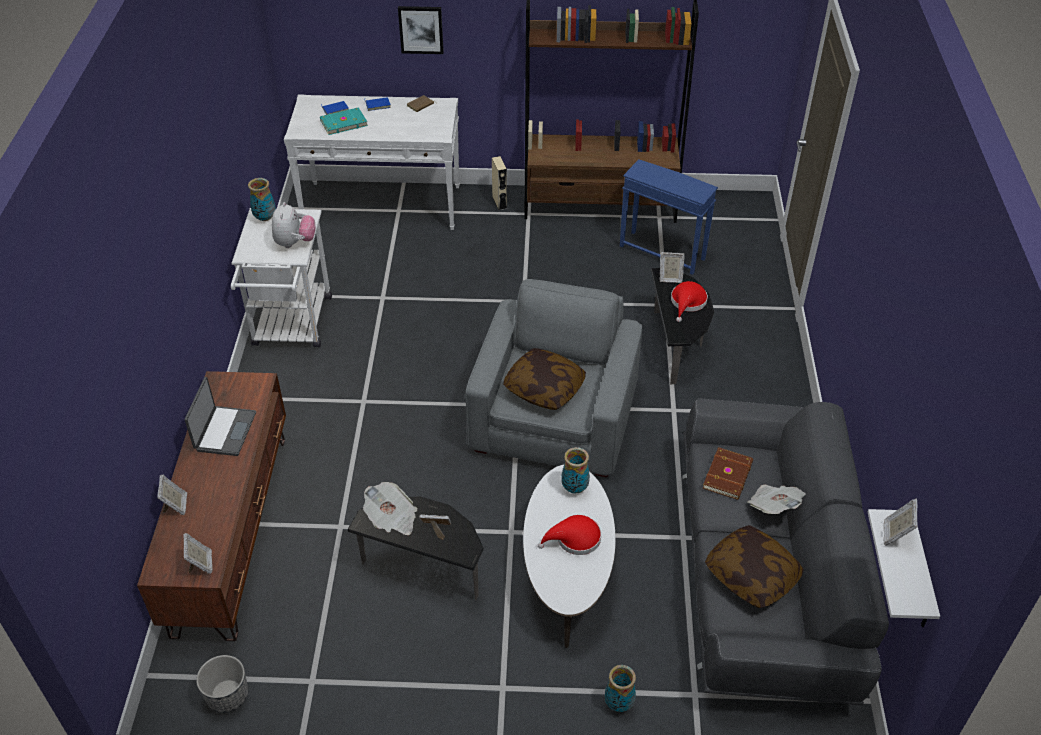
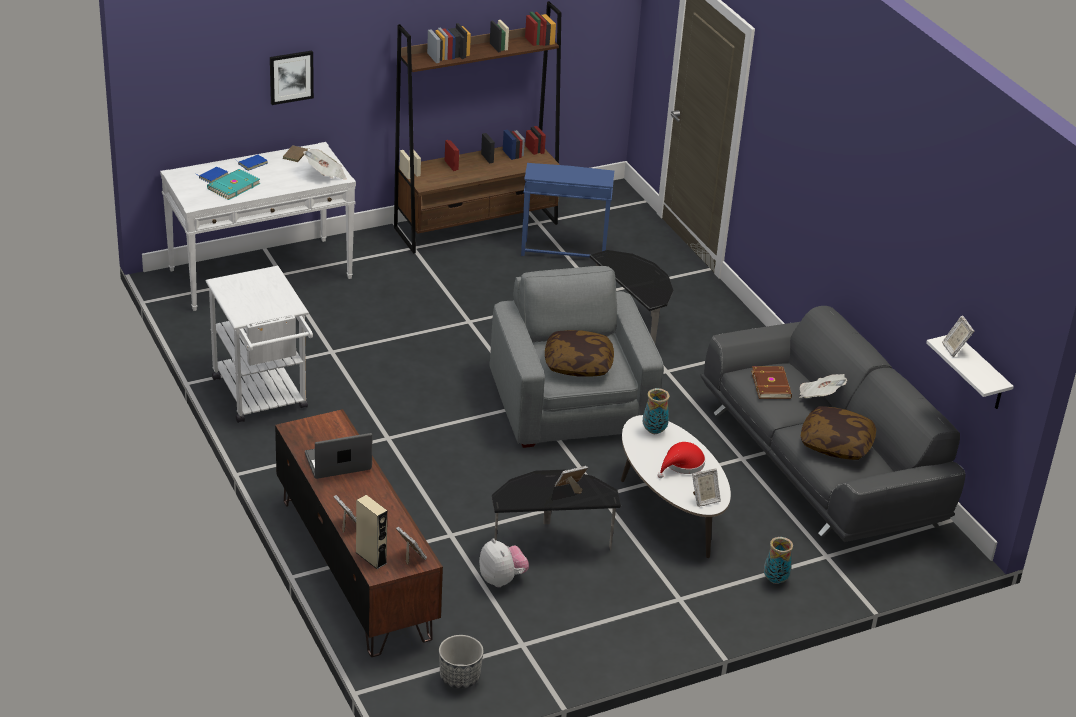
camera: 30 degrees left, 10 degrees down
(224, 431) = (338, 463): laptop -> laptop turned 90 degrees counterclockwise
(265, 218) = (230, 284): vase -> none
(295, 243) = (280, 297): plush toy -> plush toy (502, 579)
(392, 518) = (525, 491): newspaper -> newspaper (326, 175)
(499, 202) = (377, 244): beige speaker -> beige speaker (371, 557)
(670, 278) = (612, 258): picture frame -> picture frame (704, 500)
(687, 303) = (642, 273): red hat -> none

